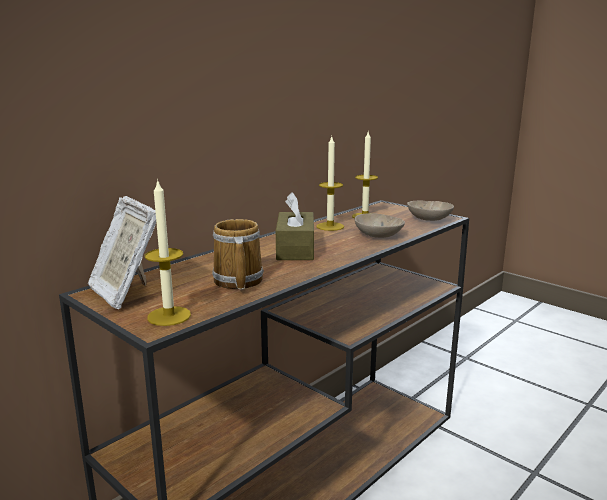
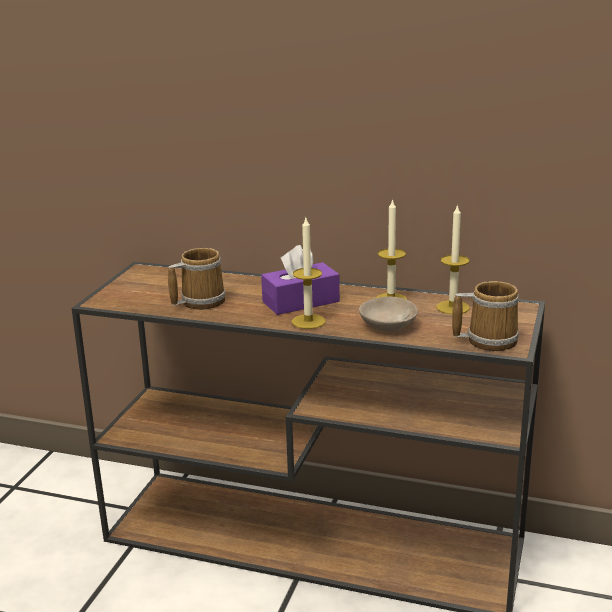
camera: 65 degrees right, 5 degrees up
(126, 293) = (148, 277): picture frame -> none
(169, 316) = (119, 299): candle -> candle (308, 321)
(295, 249) = (301, 302): brown tissue box -> purple tissue box
(429, 219) = (488, 340): beige bowl -> mug

